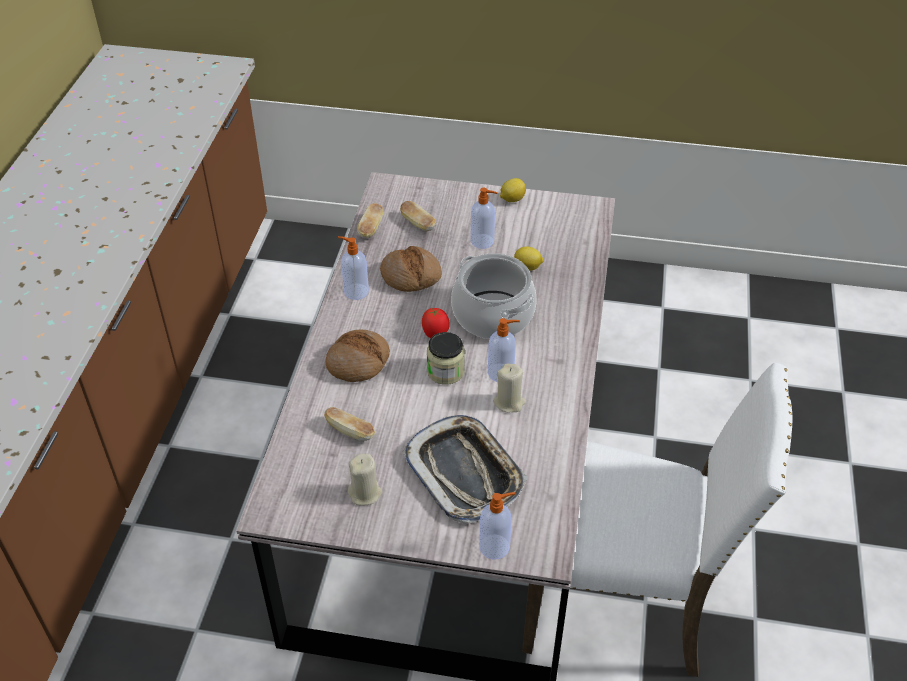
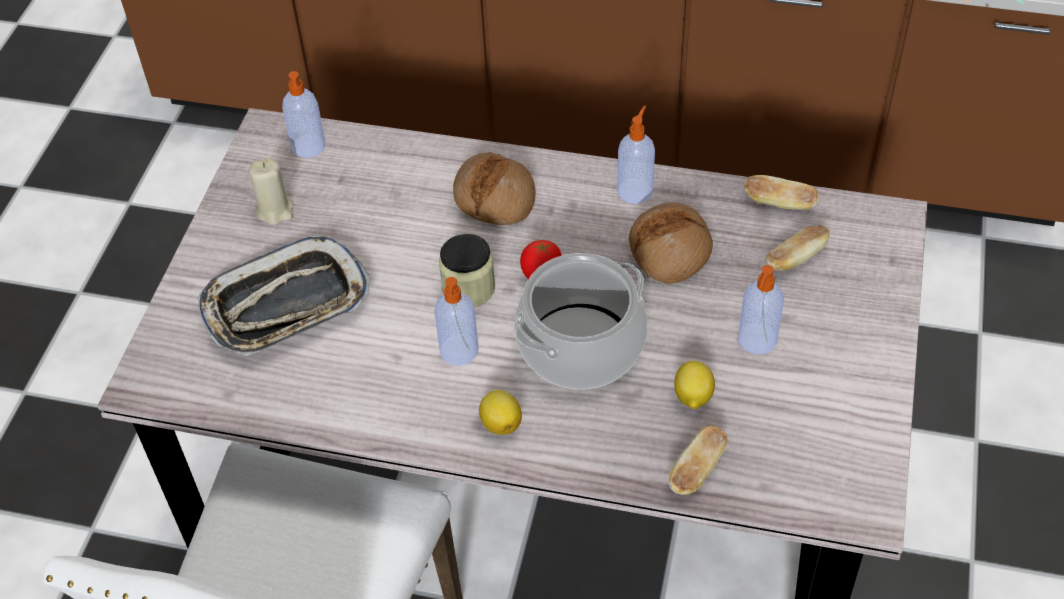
camera: 95 degrees right, 5 degrees up
(350, 431) = (375, 194): bread -> bread (697, 470)
(495, 546) = (166, 332): soap dispenser -> soap dispenser (308, 147)
(509, 402) = (401, 358): beige candle -> none
(512, 199) = (876, 385): lemon -> lemon (501, 423)

